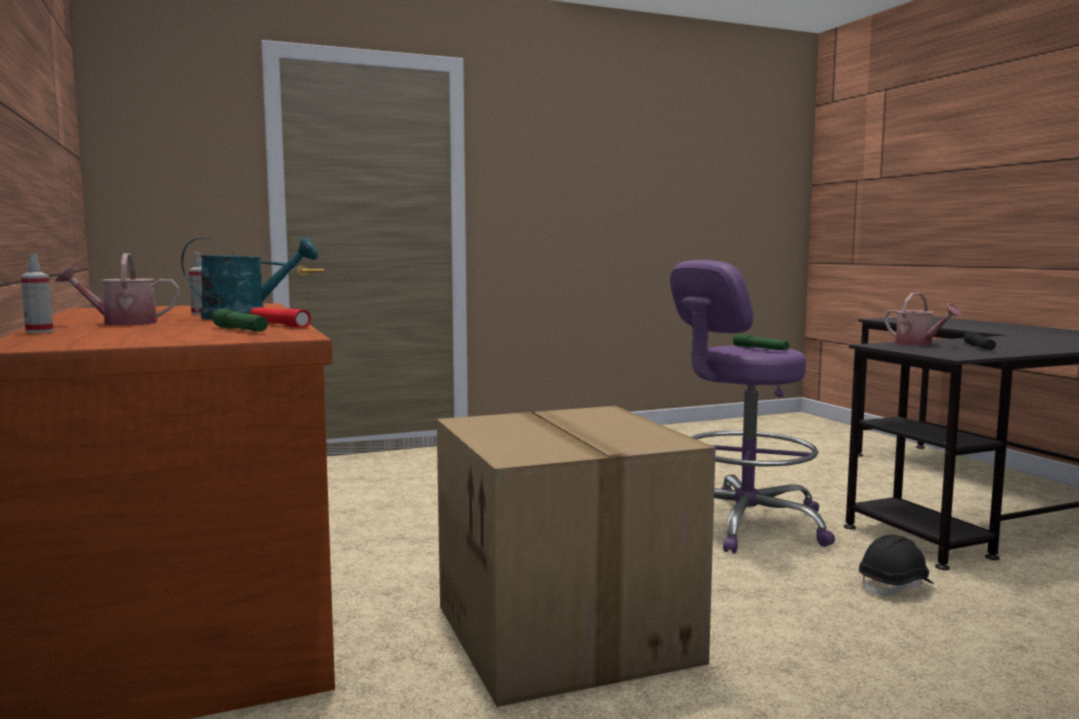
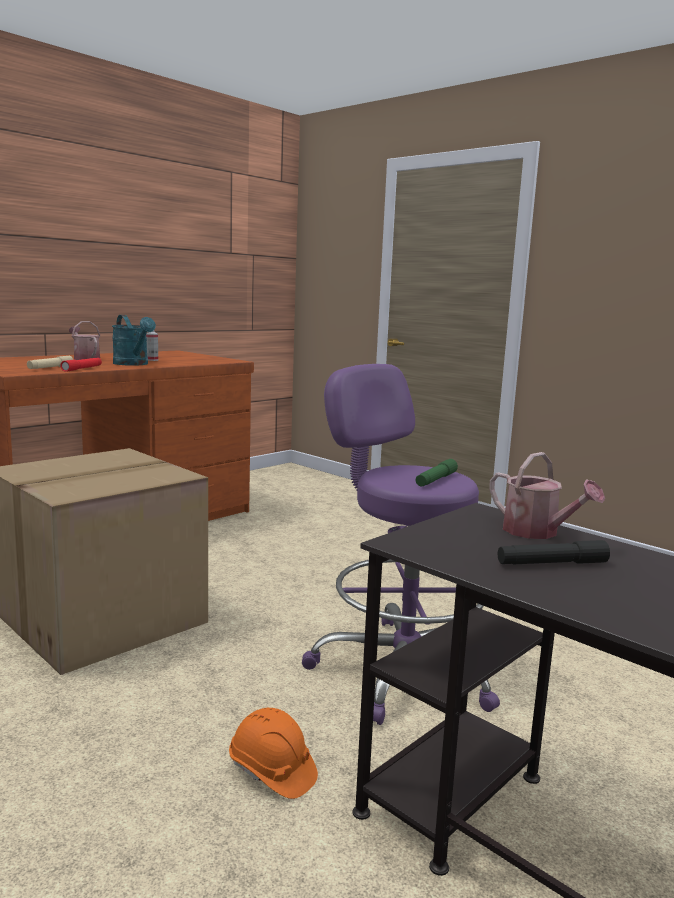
camera: 65 degrees right, 5 degrees up
(39, 331) = (36, 357): spray bottle -> none
(240, 330) = (50, 367): green flashlight -> beige flashlight
(895, 586) = (272, 771): black hard hat -> orange hard hat
(918, 344) = (537, 532): watering can -> watering can turned 75 degrees counterclockwise

